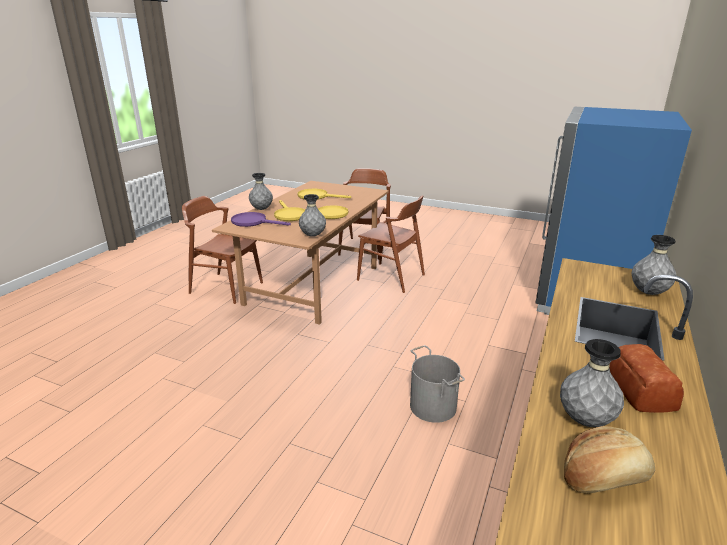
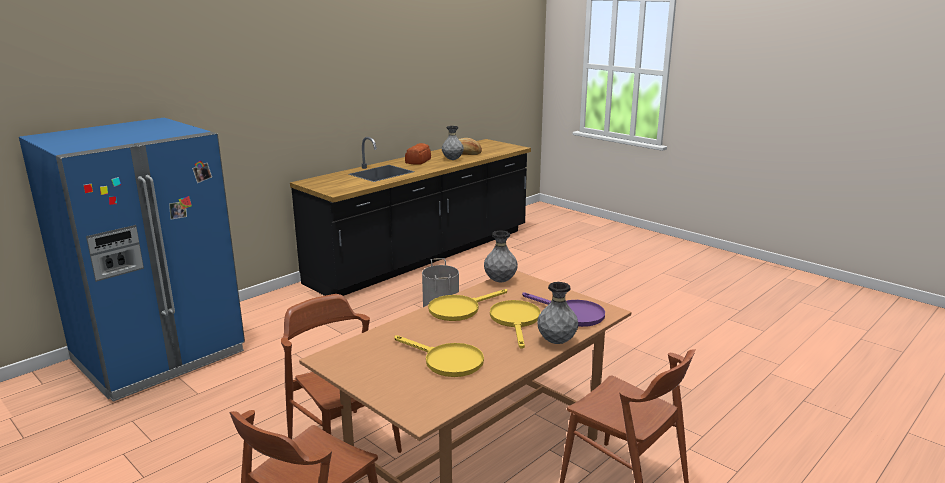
camera: 160 degrees left, 5 degrees down
(648, 293) = (331, 178): grey vase -> none

